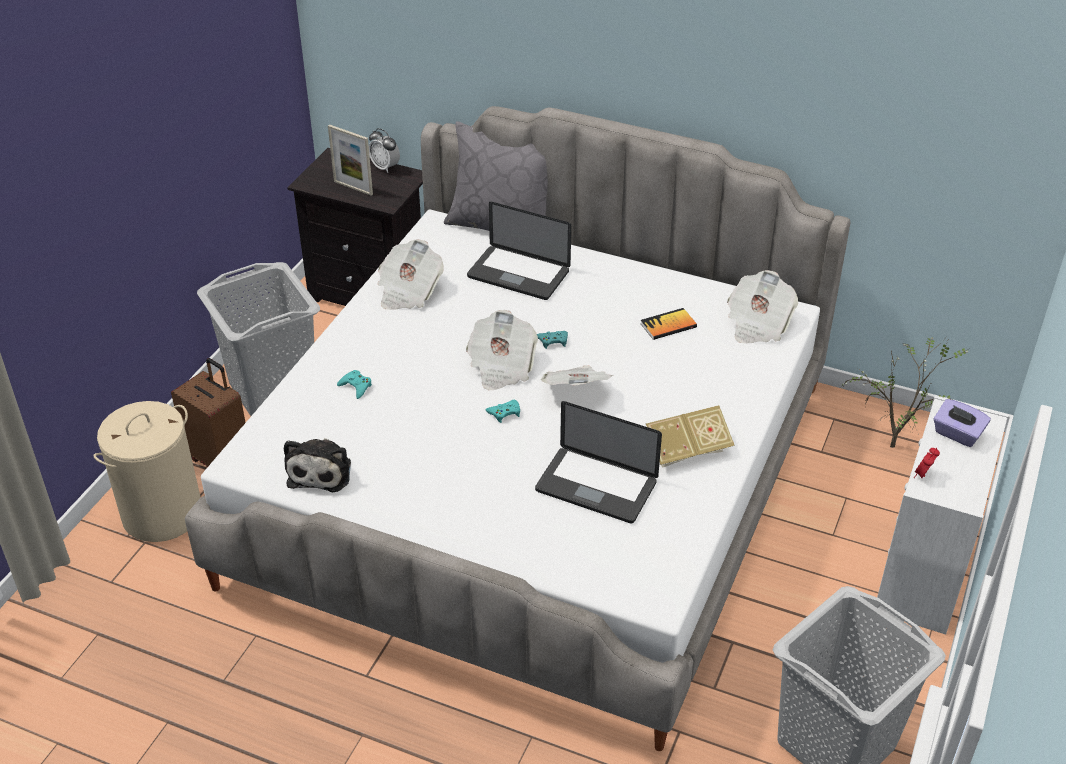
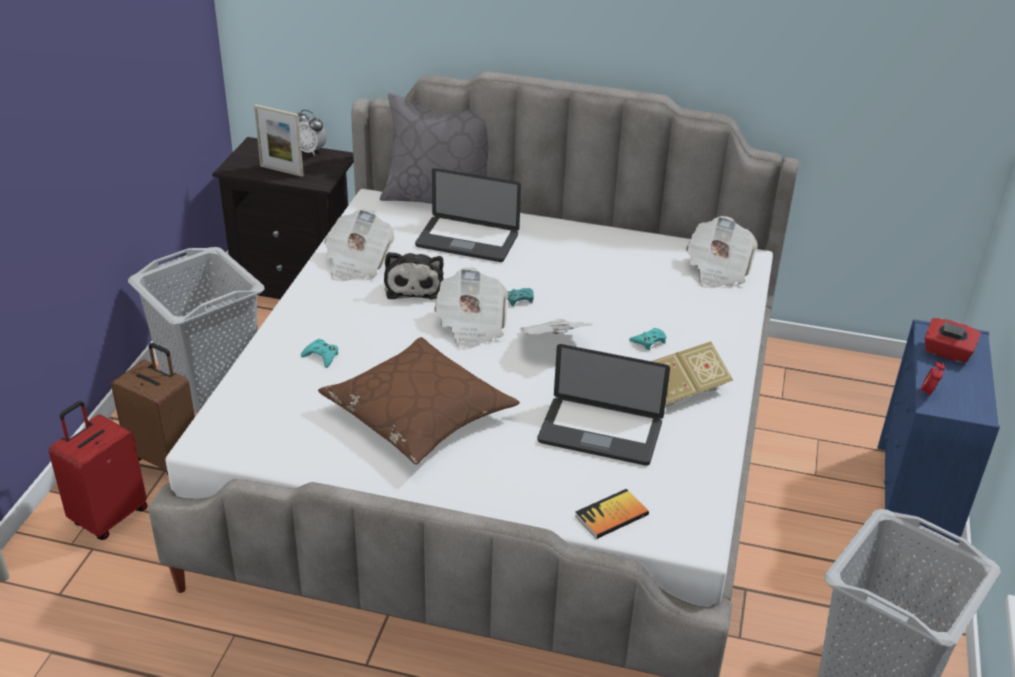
camera: 10 degrees left, 5 degrees down
(162, 513) = (108, 516): beige laundry basket -> red suitcase
(321, 471) = (301, 442): plush toy -> plush toy (414, 285)
(433, 452) = (419, 413): none -> brown pillow
(504, 413) = (486, 369): turquoise game controller -> turquoise game controller (649, 341)
(668, 325) = (630, 277): book -> book (611, 515)
(893, 443) = (848, 385): potted plant -> none
(924, 572) = (913, 502): white dresser -> blue dresser
(957, 434) = (947, 353): purple tissue box -> red tissue box

